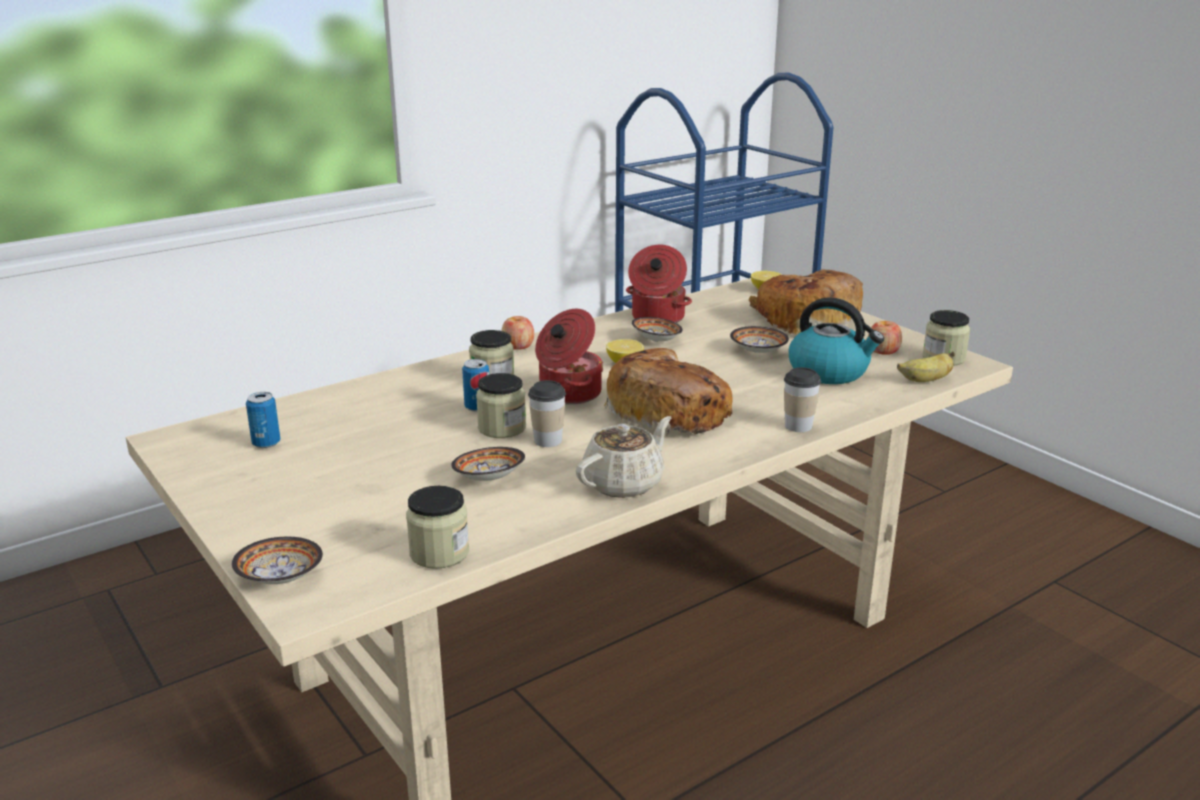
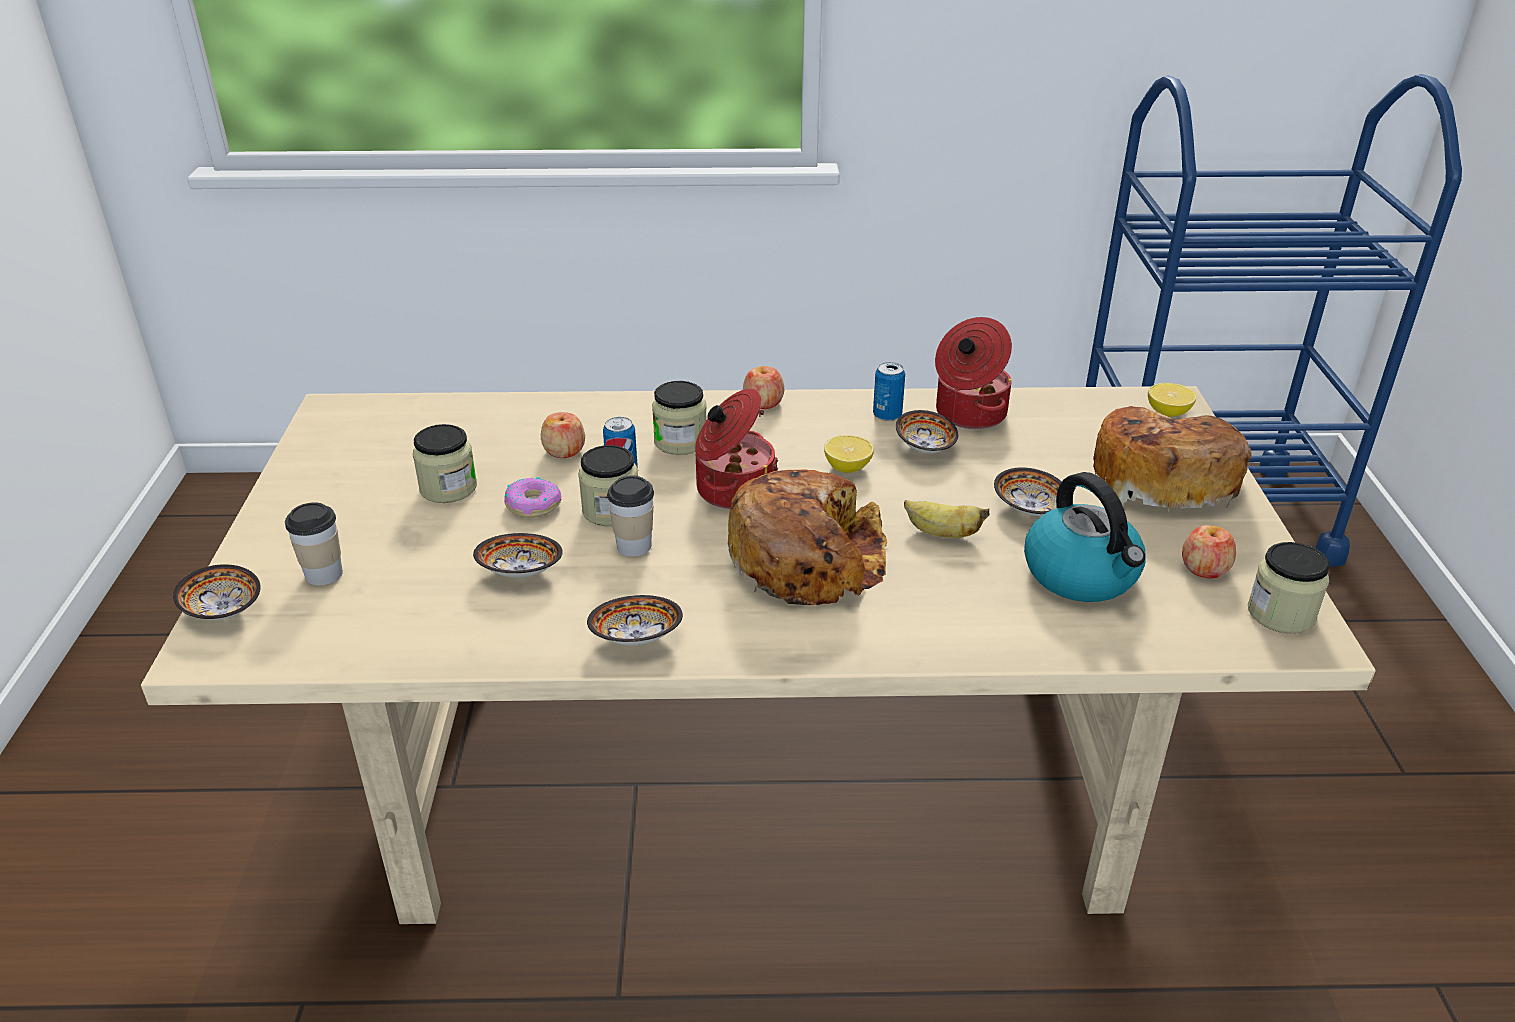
camera: 35 degrees right, 10 degrees up
(266, 443) = (394, 445): can -> can (887, 415)
(414, 408) = (564, 451): none -> apple
(439, 442) = (533, 505): none -> donut
(439, 553) = (369, 645): jar -> jar (448, 488)
(624, 483) = (636, 638): beige teapot -> bowl
(798, 426) = (931, 642): cup -> cup (324, 574)
(925, 380) = (1200, 641): banana -> banana (941, 533)

